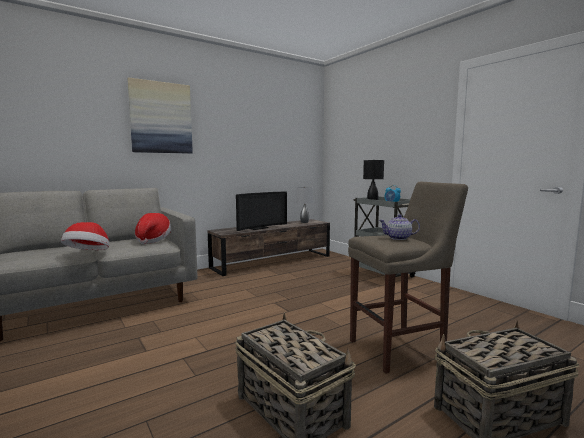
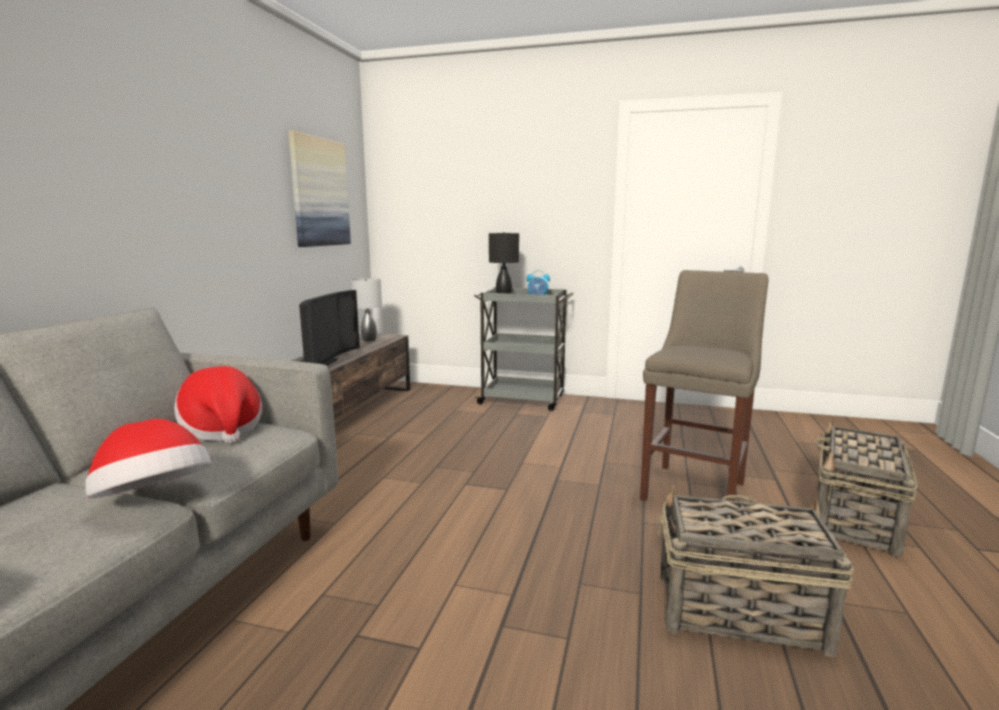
camera: 40 degrees left, 5 degrees up
(161, 118) = (114, 135): picture -> picture (319, 192)
(399, 238) = (705, 348): teapot -> none

